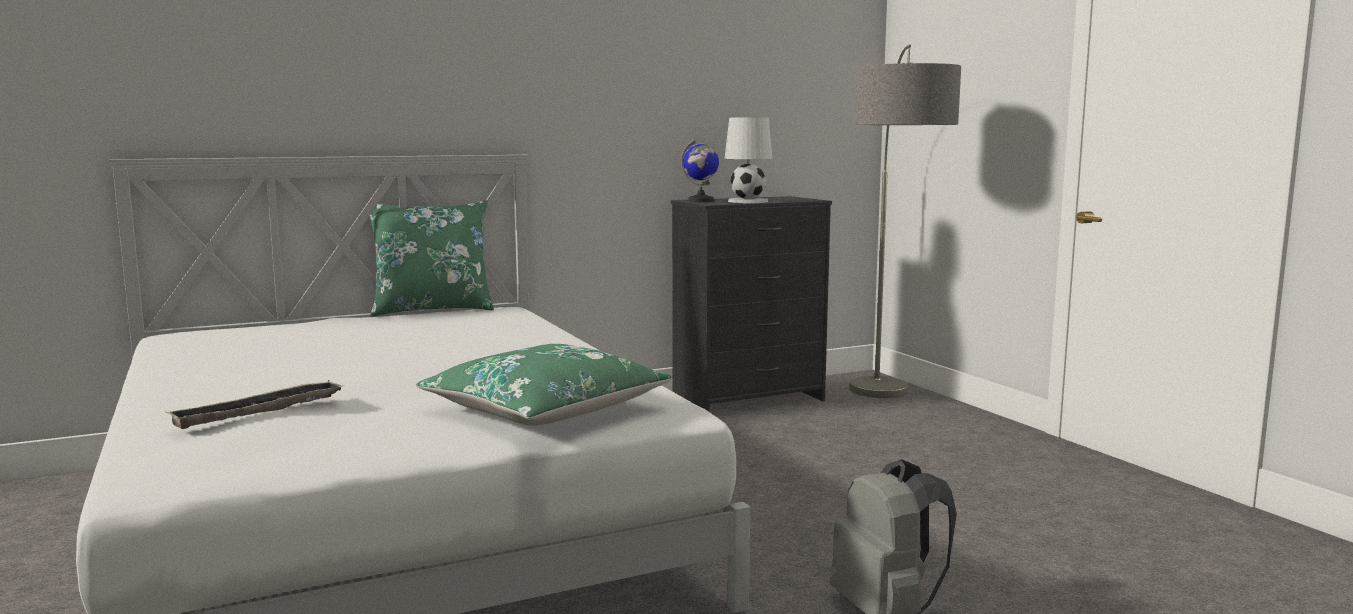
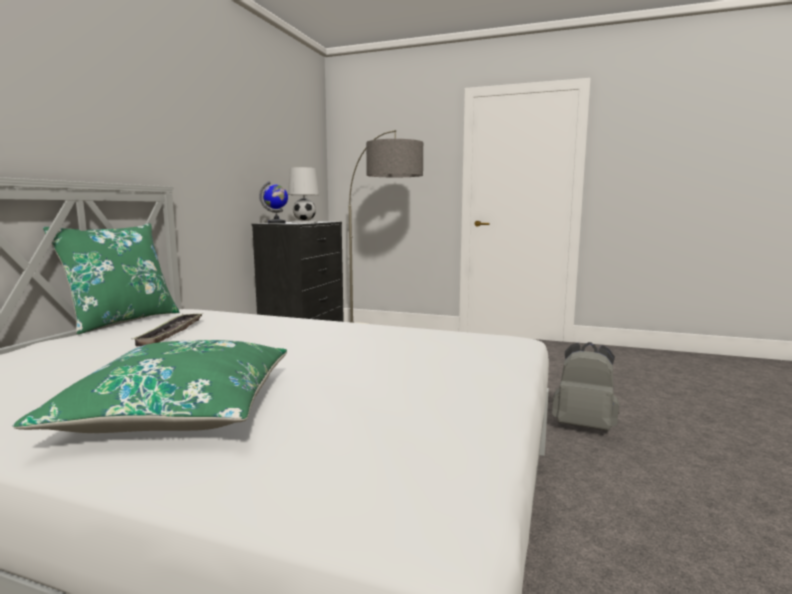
camera: 45 degrees left, 0 degrees up
(259, 412) = (305, 421): tray -> tray (171, 333)
(545, 409) = (461, 356): green pillow -> green pillow (179, 409)

